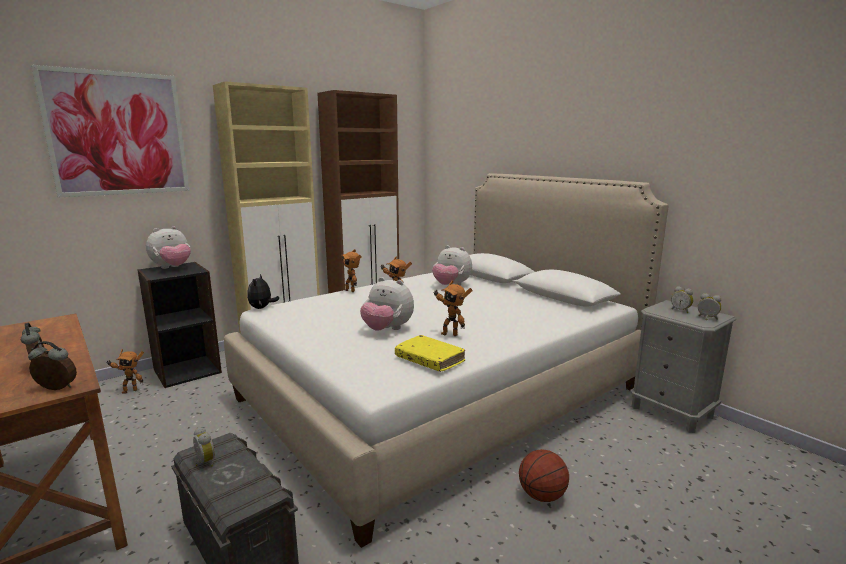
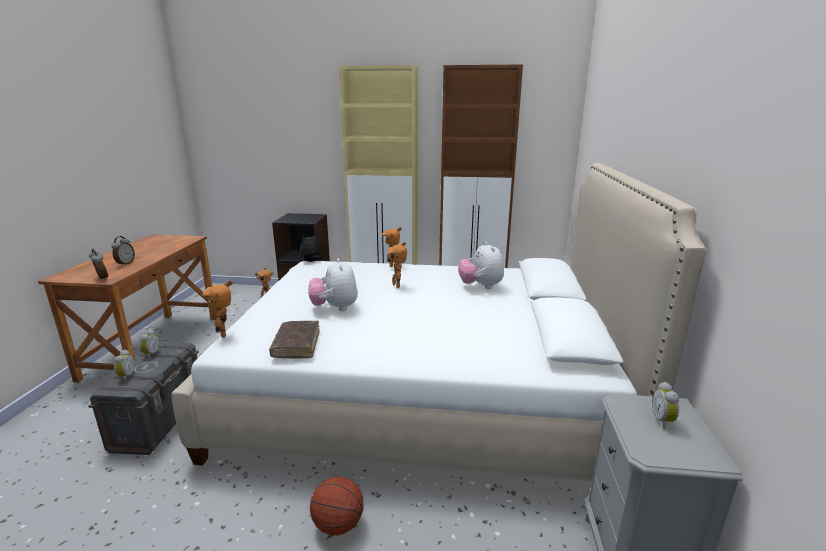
camera: 45 degrees right, 5 degrees up
(118, 134) = (281, 111): picture -> none
(172, 268) = (304, 216): plush toy -> none
(429, 360) = (296, 345): yellow book -> brown book
(450, 334) = (362, 331): toy robot -> toy robot (226, 334)
(707, 318) = (673, 451): alarm clock -> alarm clock (125, 376)

